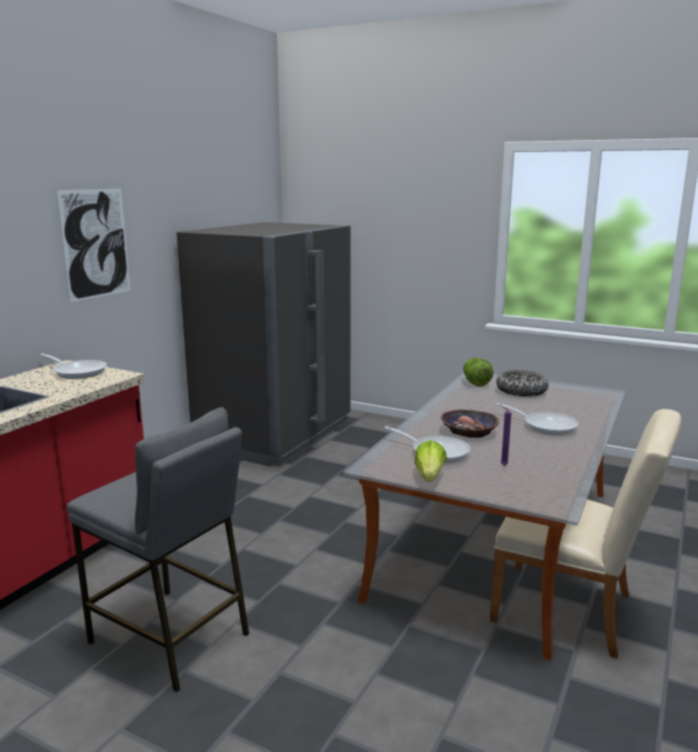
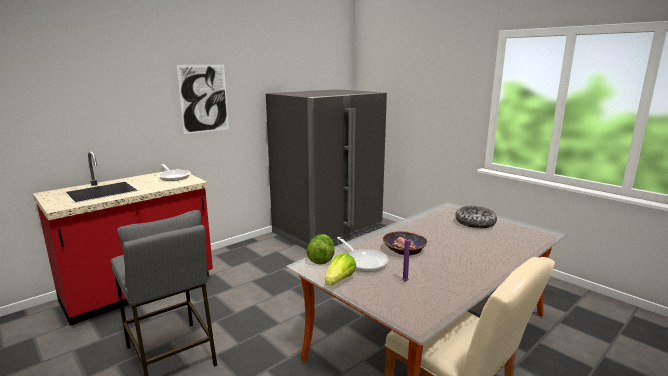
camera: 20 degrees right, 0 degrees up
(475, 383) = (444, 212): lettuce -> lettuce (321, 259)
(545, 425) = (469, 253): frying pan -> none

